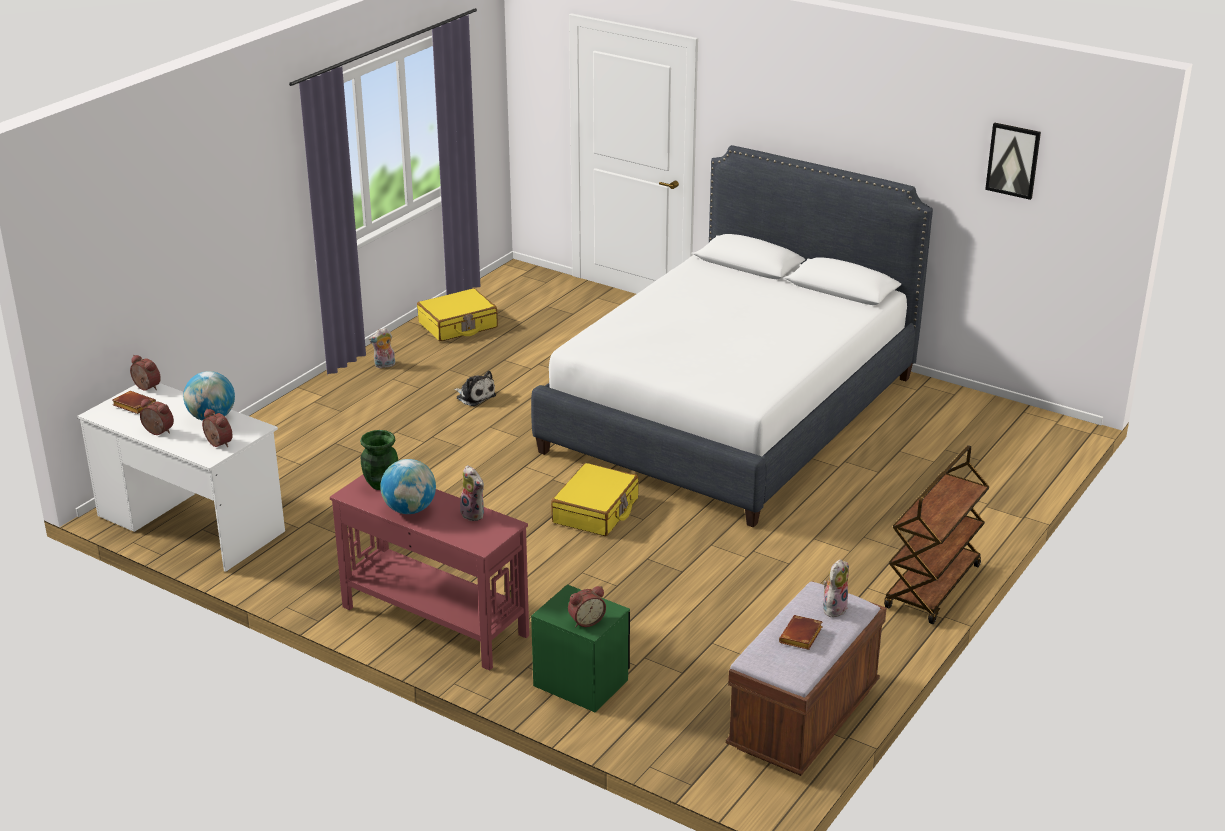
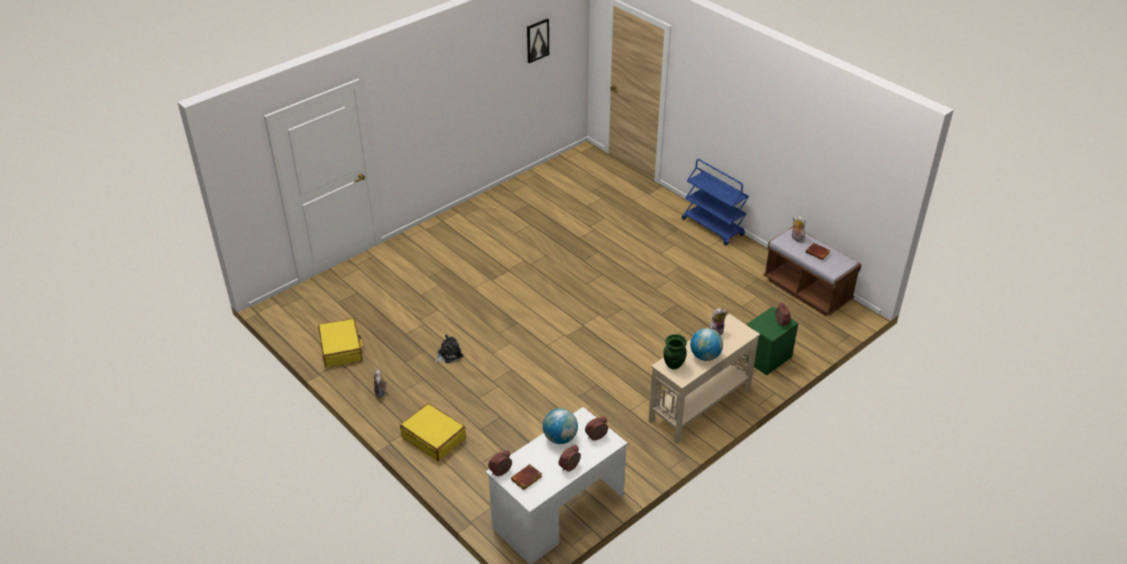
camera: 75 degrees left, 10 degrees up
(434, 620) = (699, 405): red console table -> beige console table
(596, 511) = (607, 324): yellow suitcase -> yellow suitcase (434, 438)
(732, 413) = (521, 253): white bed -> none
(933, 588) = (713, 227): brown cart -> blue cart

